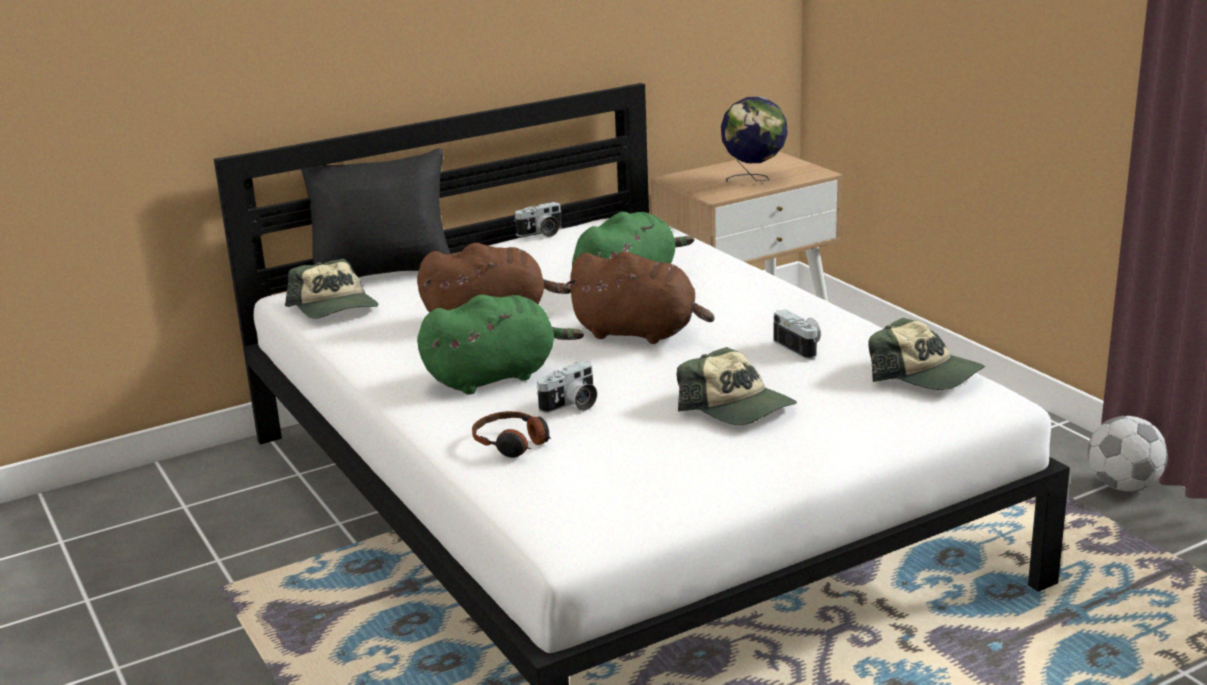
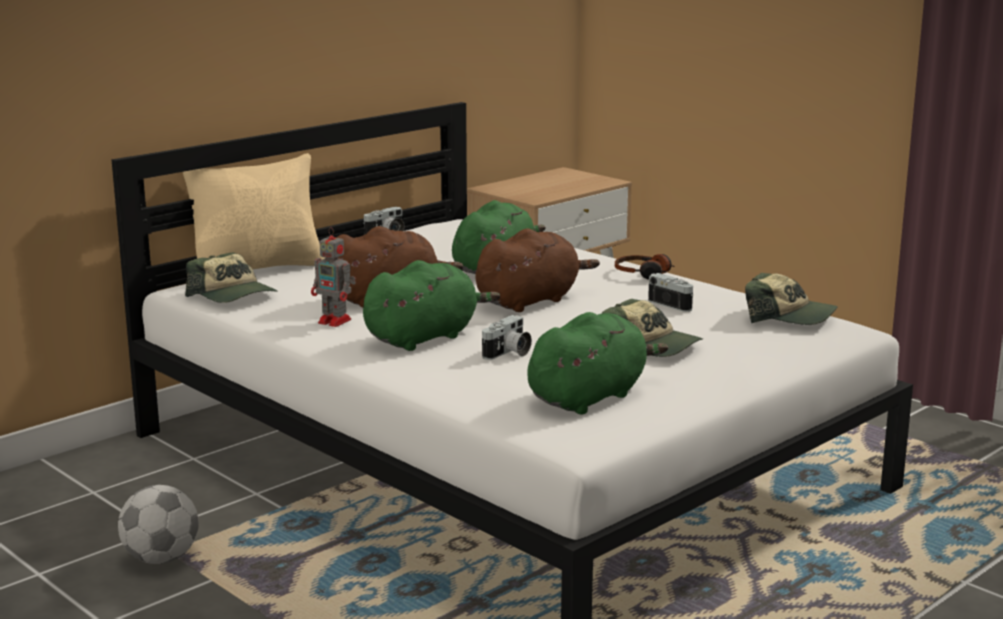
camera: 15 degrees left, 5 degrees down
(385, 271) = (259, 267): black pillow -> beige pillow
(416, 349) = (336, 321): none -> toy robot
(512, 443) = (477, 382): headphones -> headphones (643, 274)
(624, 474) = (589, 397): none -> green plush toy
(639, 333) = (530, 301): brown plush toy -> brown plush toy turned 45 degrees counterclockwise
(754, 179) = (559, 187): globe -> none
(1124, 486) = (917, 417): football -> football (162, 559)

